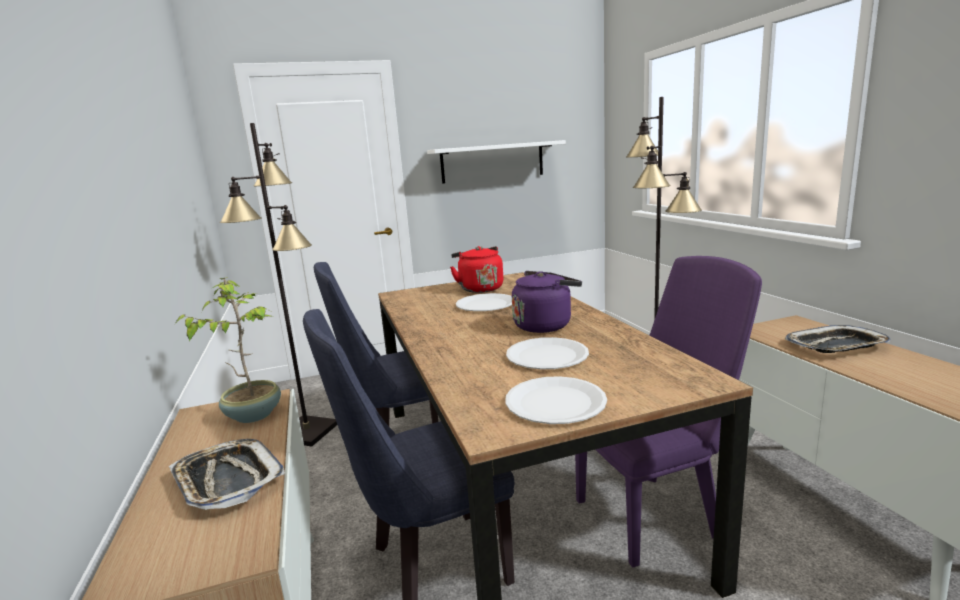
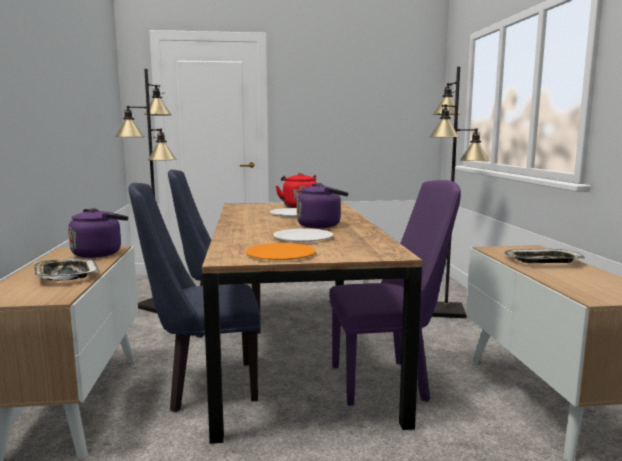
camera: 10 degrees right, 5 degrees down
(253, 414) = (99, 253): potted plant -> purple kettle
(492, 162) = (343, 117): white shelf -> none
(555, 403) = (281, 254): white plate -> orange plate

